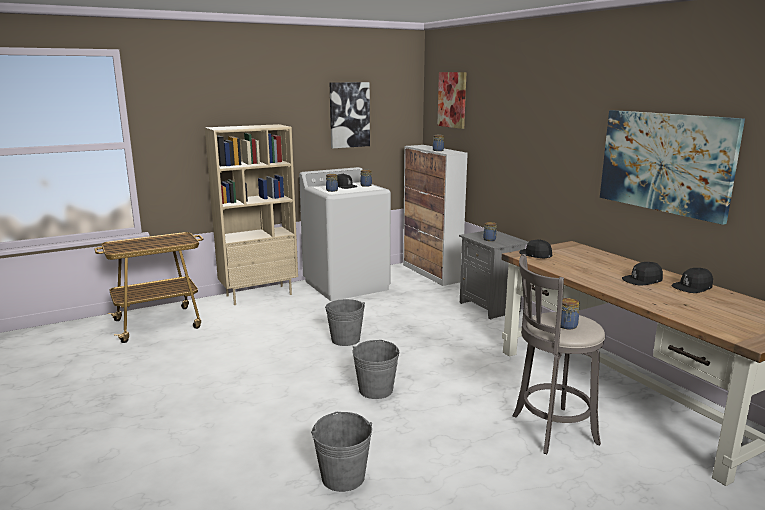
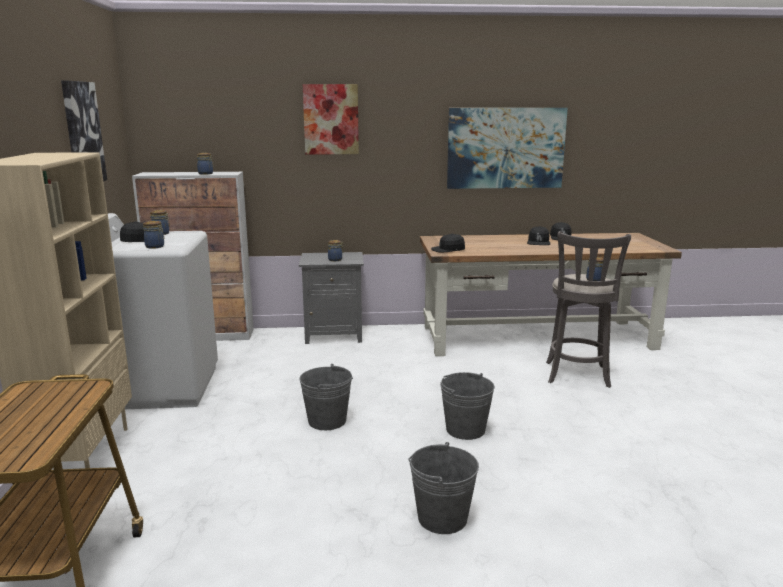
camera: 65 degrees left, 0 degrees up
(343, 477) = (624, 482): grey bucket -> grey bucket (442, 518)
(452, 100) = (196, 108): picture -> picture (331, 119)

